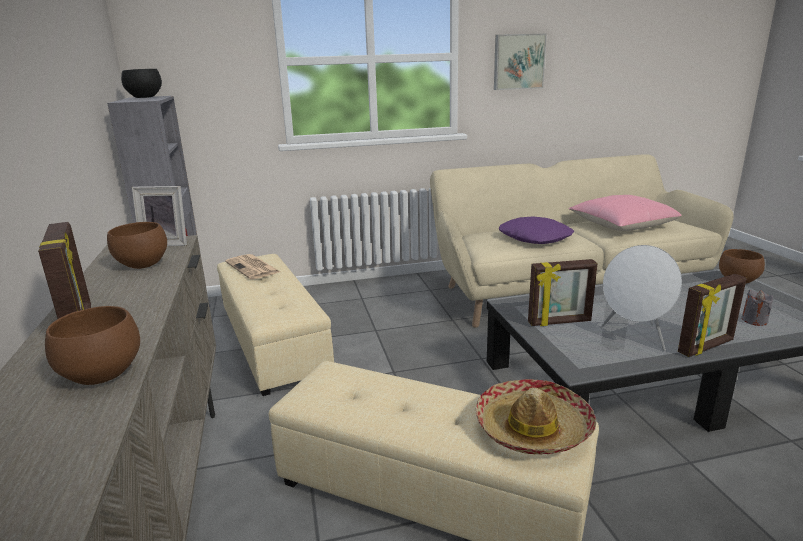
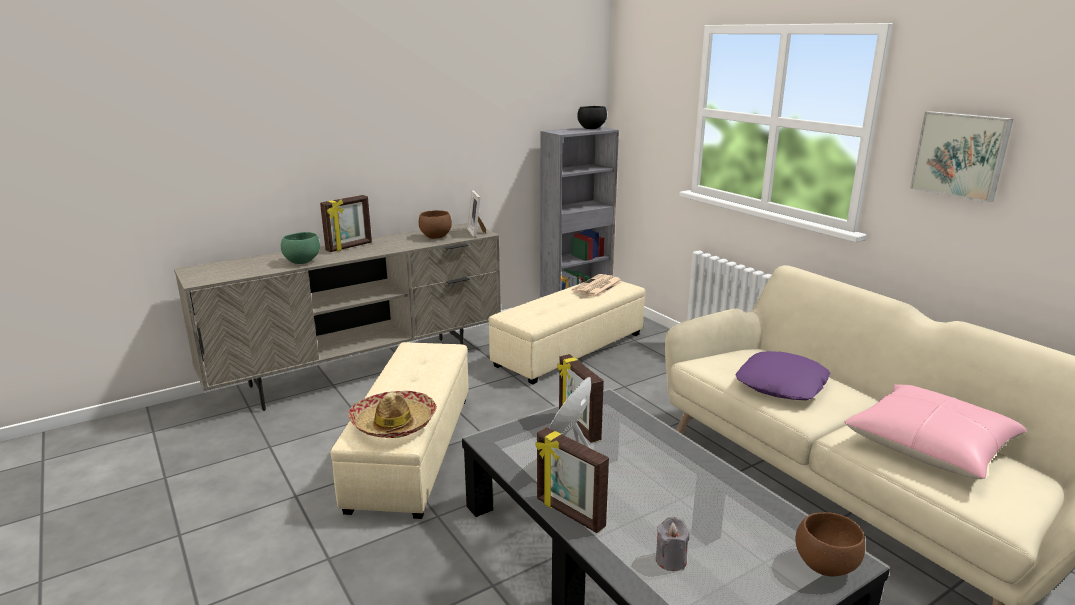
camera: 70 degrees right, 0 degrees up
(100, 375) = (301, 262): brown bowl -> green bowl

